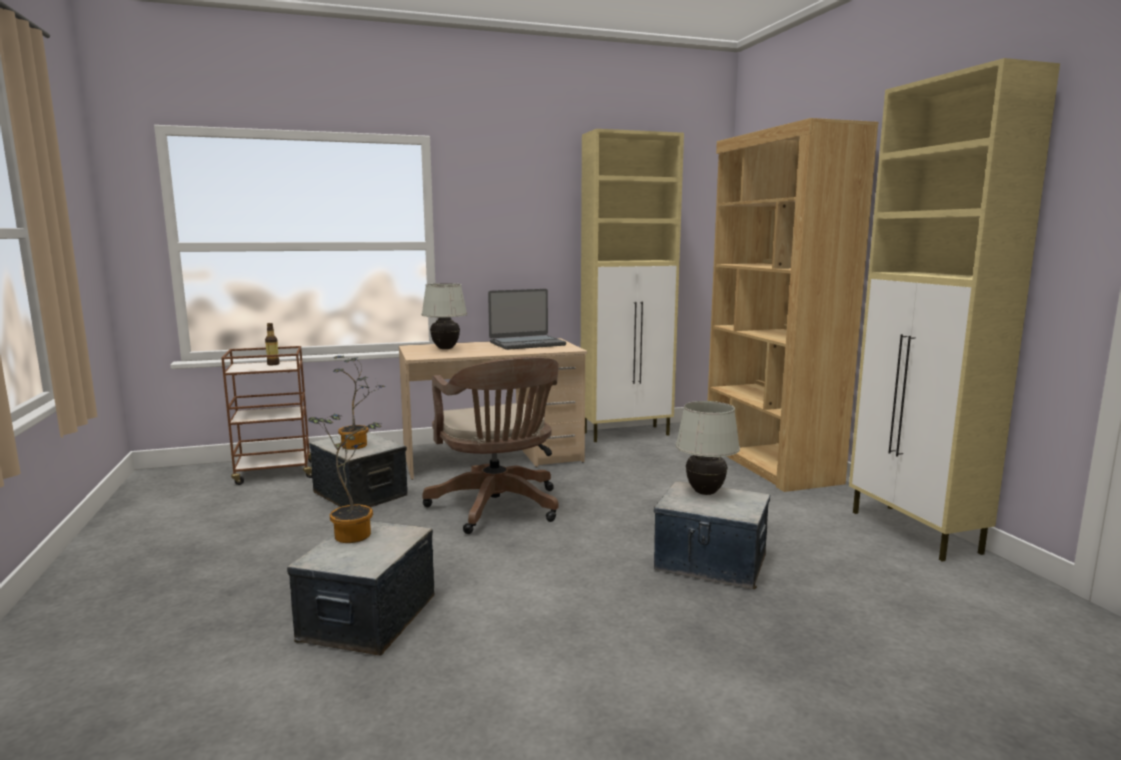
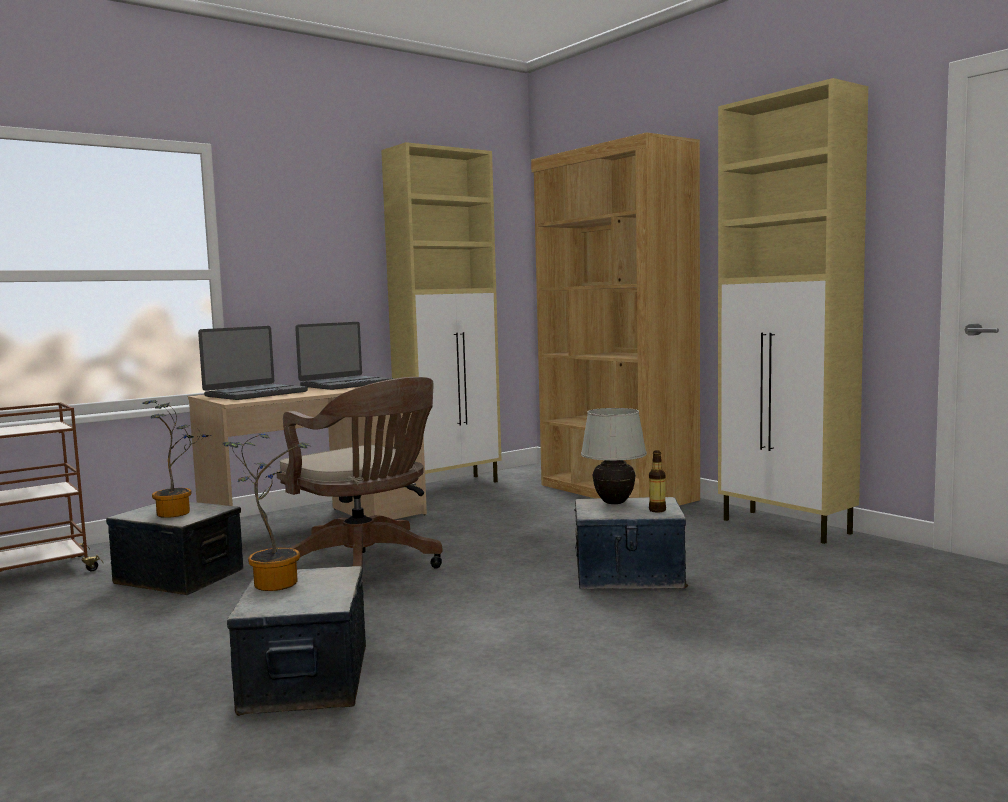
camera: 20 degrees left, 5 degrees down
(273, 364) = (29, 426): bottle -> bottle (657, 510)
(445, 348) = (255, 394): white table lamp -> laptop

